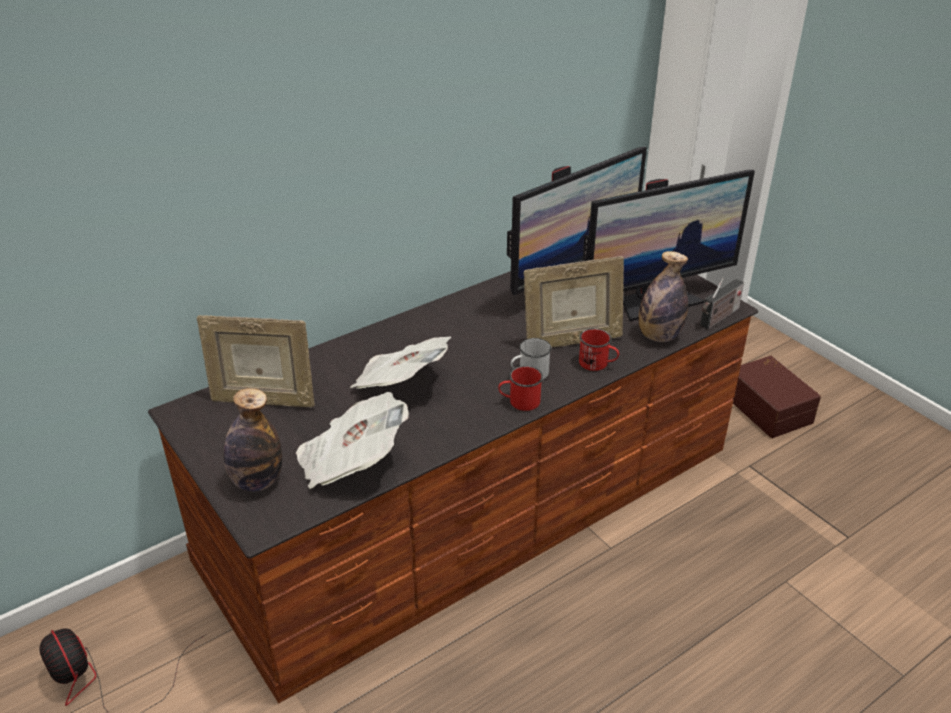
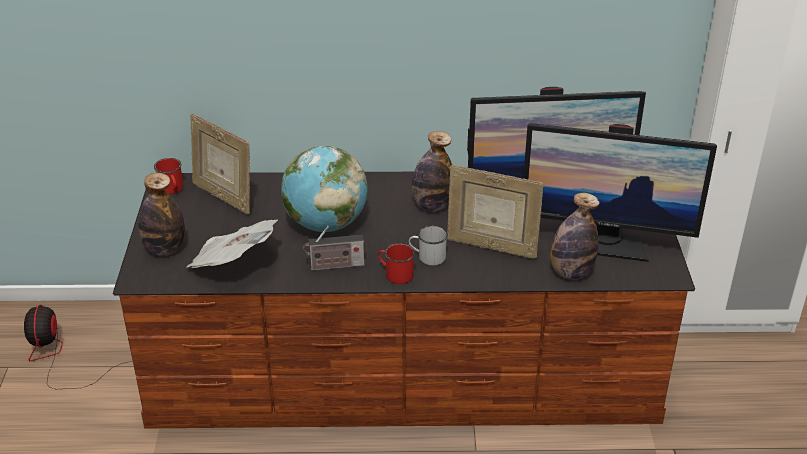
camera: 35 degrees right, 0 degrees up
(401, 384) = (326, 224): newspaper -> globe
(479, 327) = (432, 205): none -> bottle
(597, 364) = (490, 272): red mug -> red mug (172, 189)
(718, 318) = (644, 280): radio -> radio (334, 266)
(769, 408) = (752, 410): brown storage box -> none

